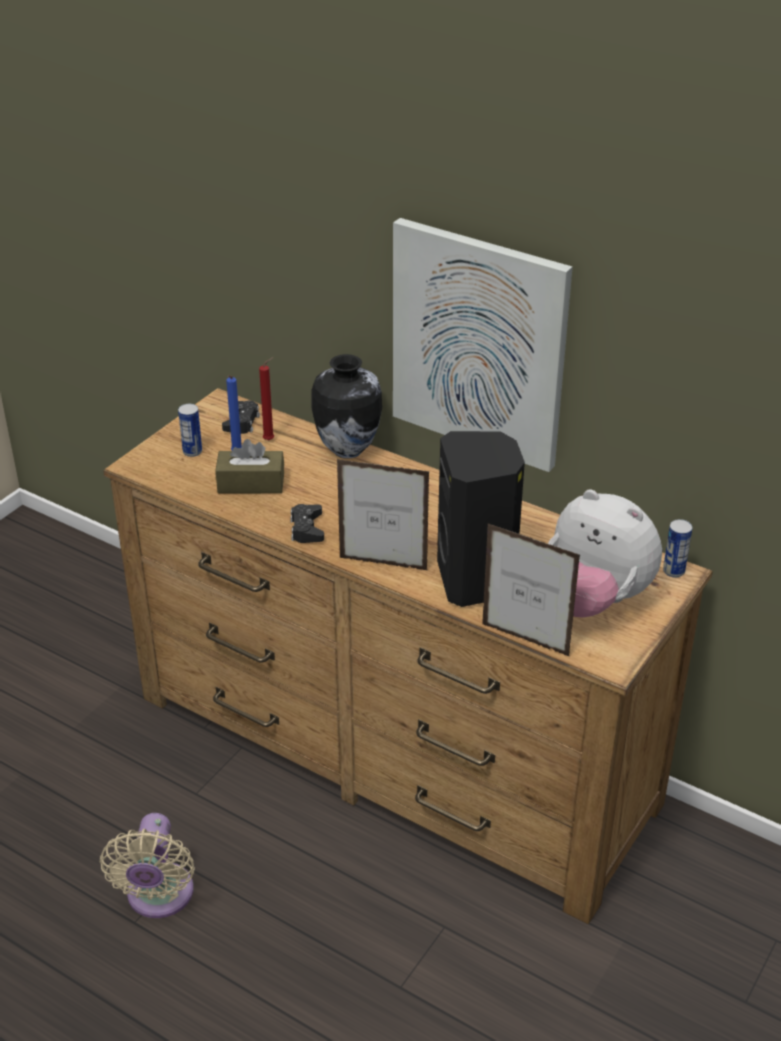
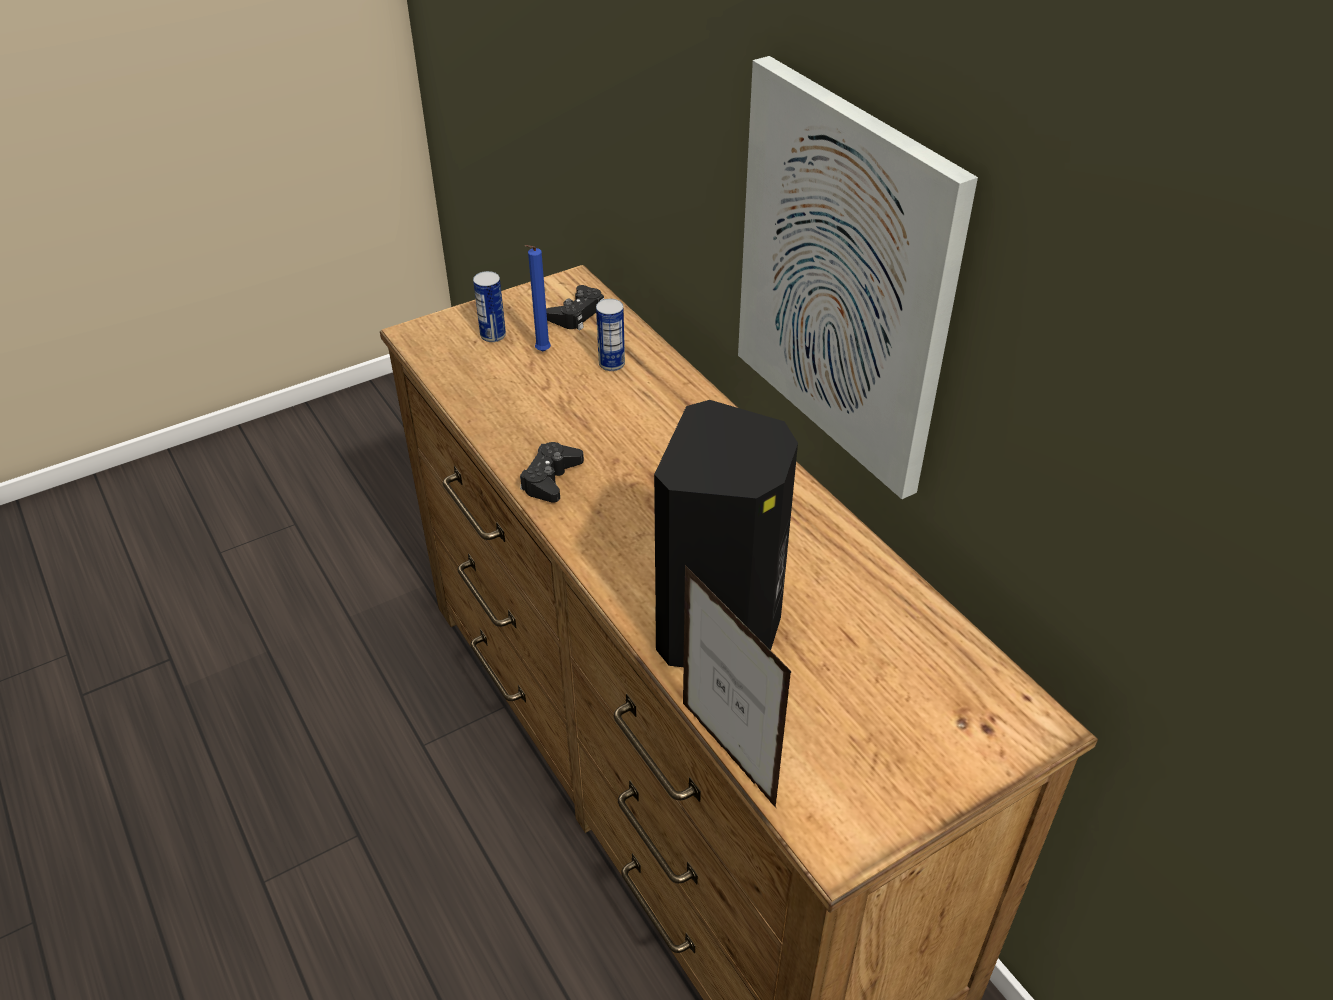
camera: 25 degrees right, 5 degrees up
(158, 897) = (306, 861): beige fan -> none
(251, 483) = (529, 396): brown tissue box -> none
(270, 440) = (594, 346): red candle -> none
(347, 450) = (678, 385): vase -> none
(383, 564) = (611, 561): picture frame -> none
(593, 601) = (872, 725): plush toy -> none
(673, 571) = (1030, 718): can -> can (611, 364)

